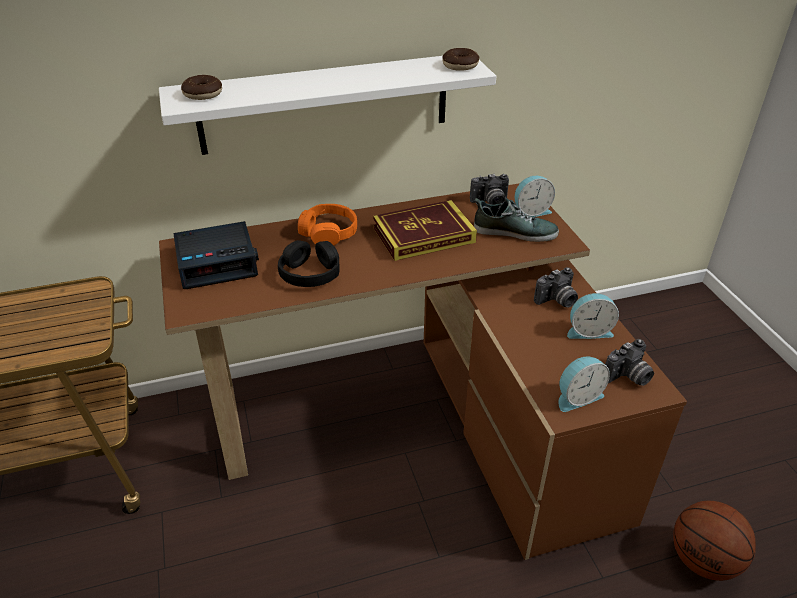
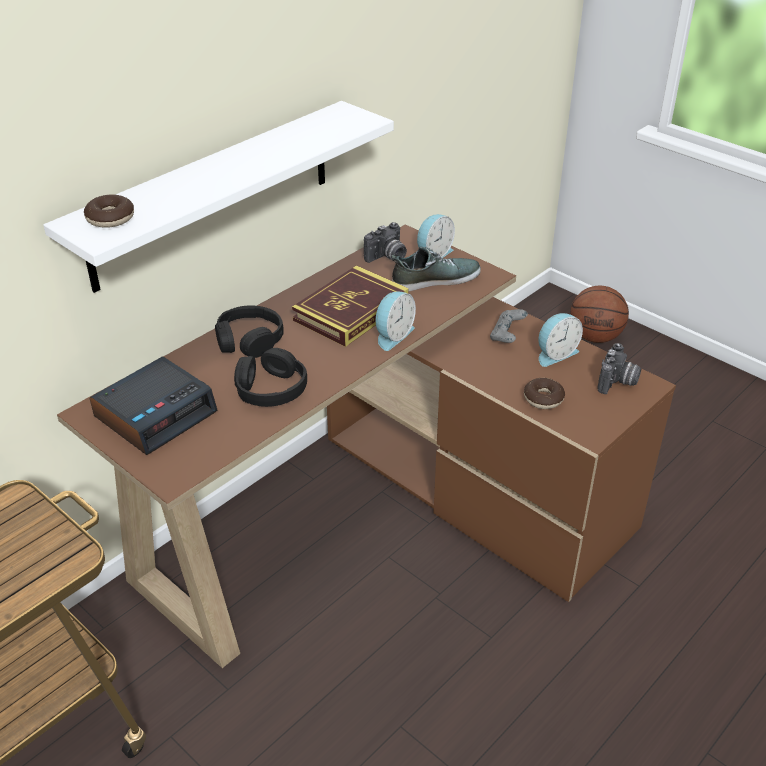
camera: 30 degrees left, 0 degrees up
(328, 232) = (249, 340): orange headphones -> black headphones
(460, 65) = (348, 118): donut -> donut (543, 398)
(557, 301) = (507, 336): camera -> grey game controller
(577, 396) = (591, 415): alarm clock -> alarm clock (392, 335)
(704, 560) = (705, 533): basketball -> basketball (595, 337)

